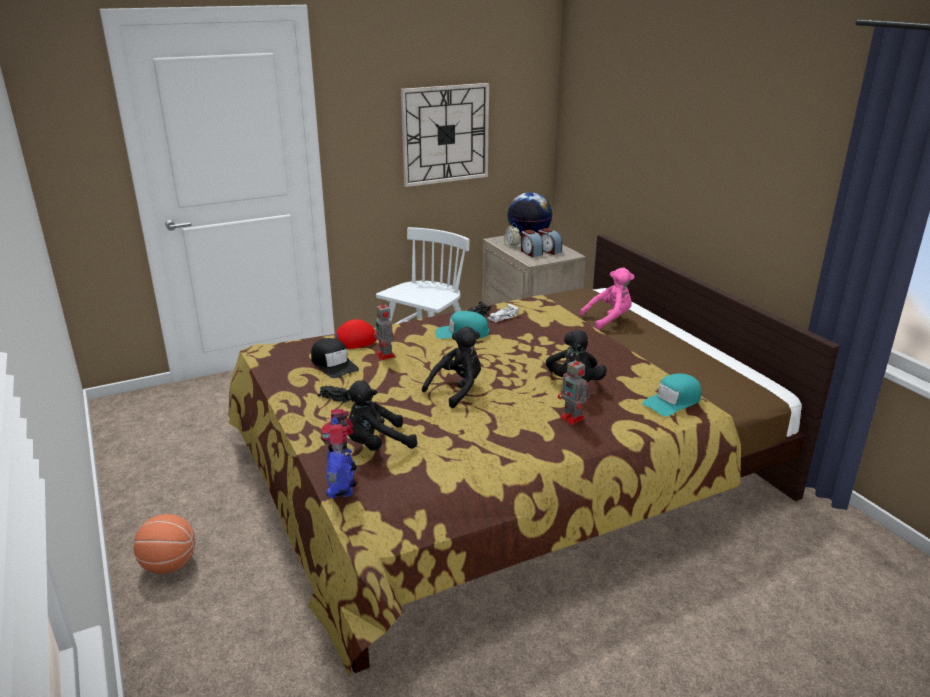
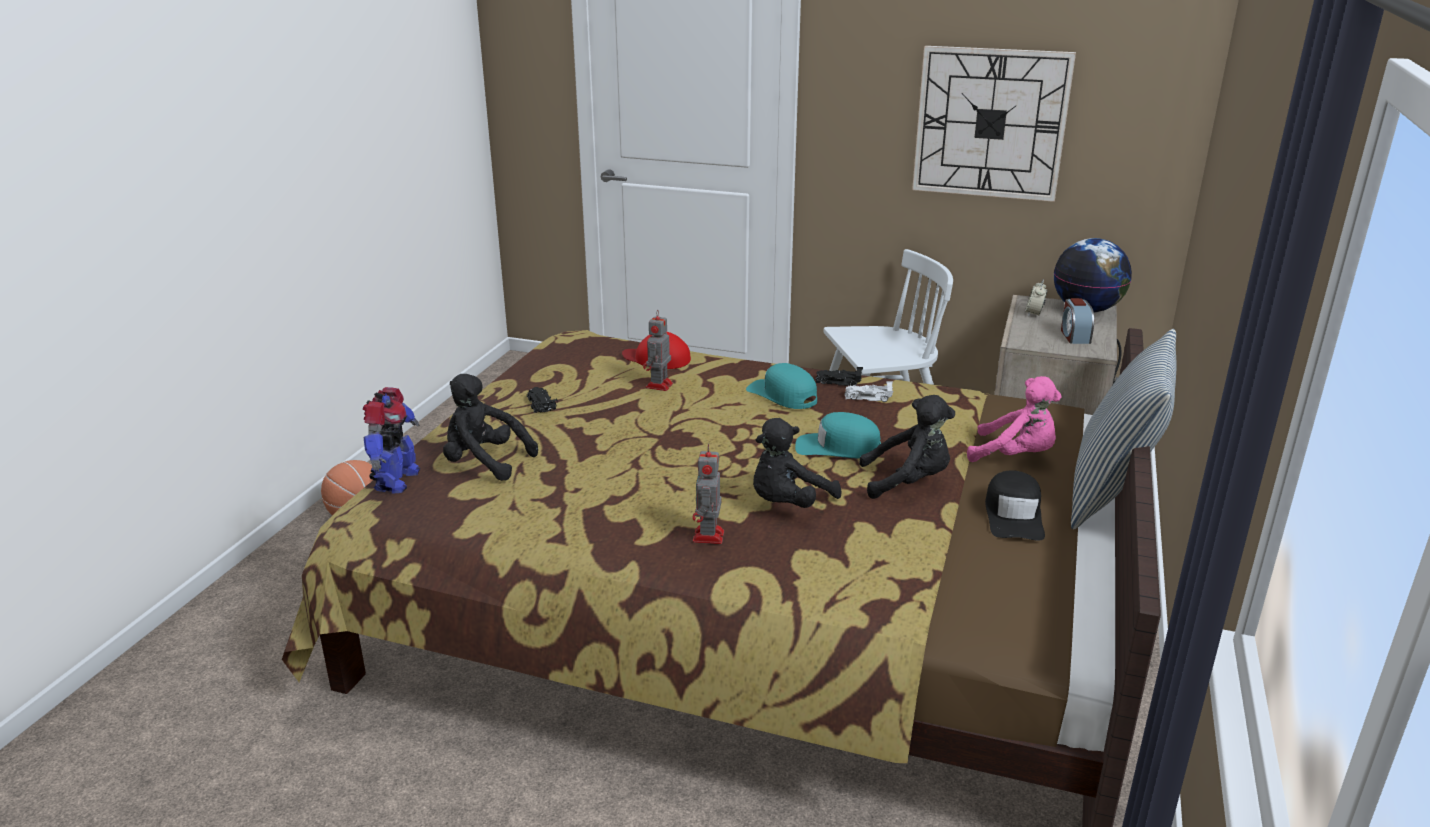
camera: 45 degrees right, 0 degrees up
(333, 364) = (597, 374): black cap -> black cap (1014, 516)
(341, 484) = (395, 481): toy robot -> toy robot turned 150 degrees clockwise
(457, 390) = (655, 449): black plush toy -> black plush toy (908, 482)
(530, 252) = (1042, 330): alarm clock -> none
(667, 320) = (1111, 494): none -> pillow
(673, 401) = (869, 584): turquoise cap -> turquoise cap (837, 447)

